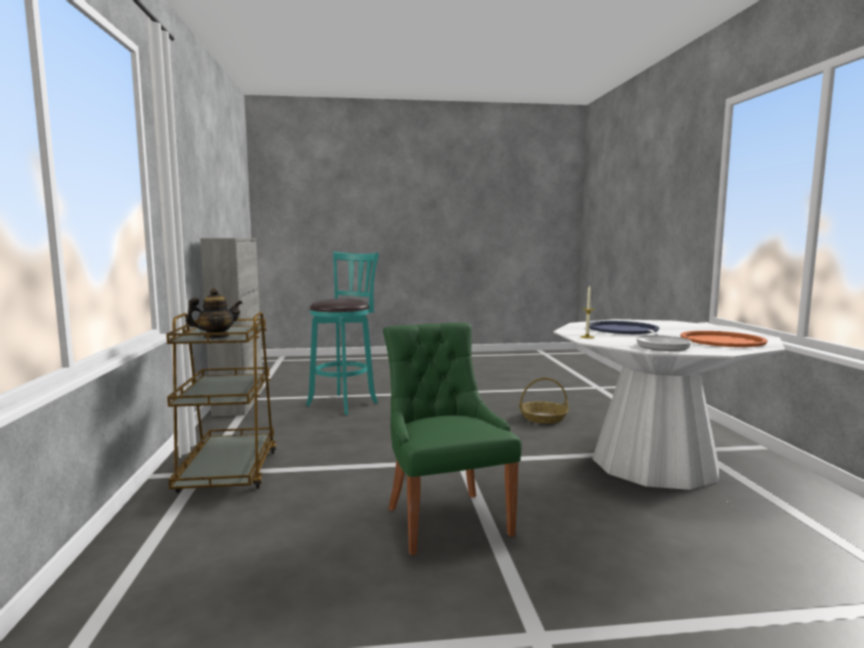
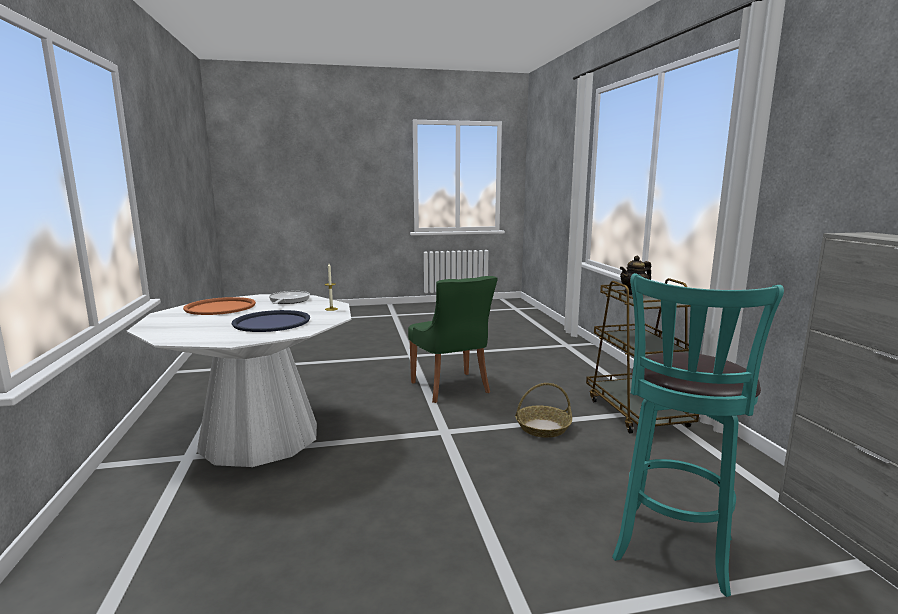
camera: 175 degrees right, 5 degrees up
(543, 418) = (321, 517): basket -> basket (543, 427)

